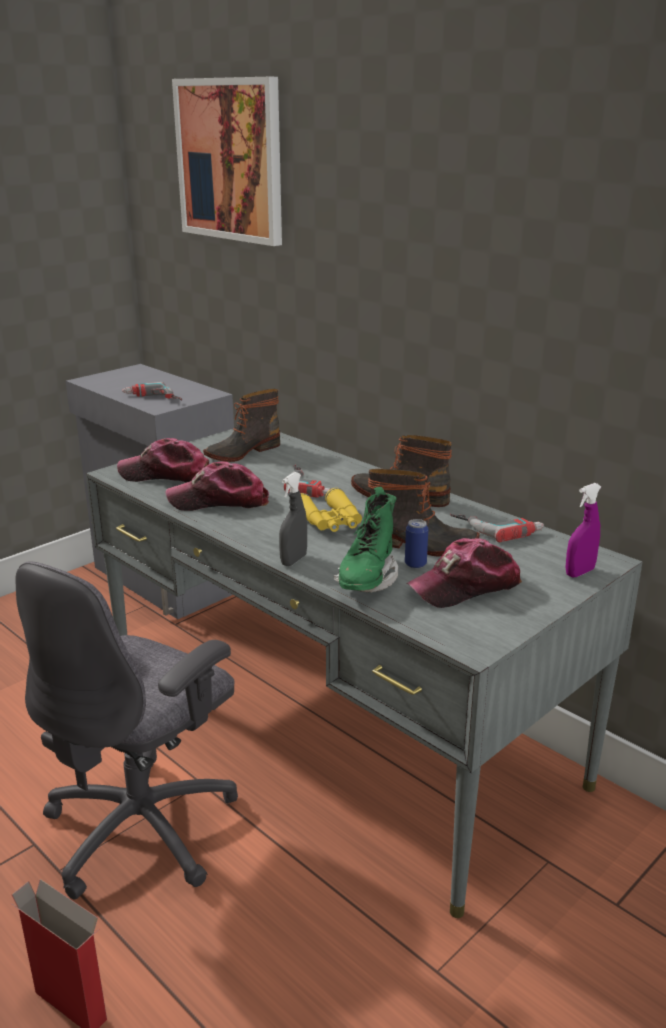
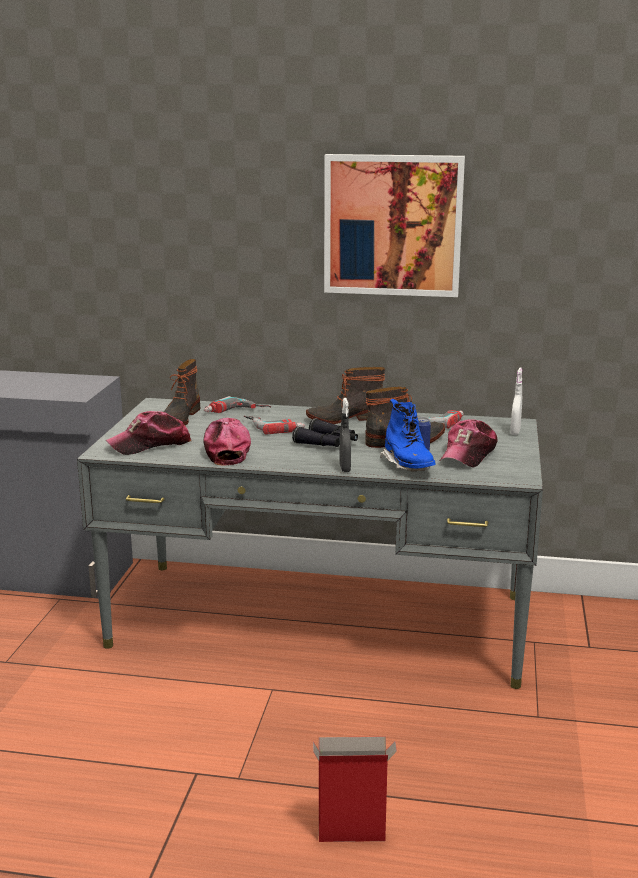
camera: 35 degrees left, 5 degrees down
(144, 827) = (266, 729): grey office chair -> none
(152, 399) = (58, 392): power drill -> power drill (236, 412)
(219, 501) = (226, 450): cap -> cap turned 120 degrees clockwise
(230, 160) = (109, 168): picture -> picture (393, 225)
(330, 522) = (328, 443): yellow binoculars -> black binoculars
(367, 580) = (408, 466): green boot -> blue boot
(579, 572) = (515, 432): purple spray bottle -> white spray bottle

